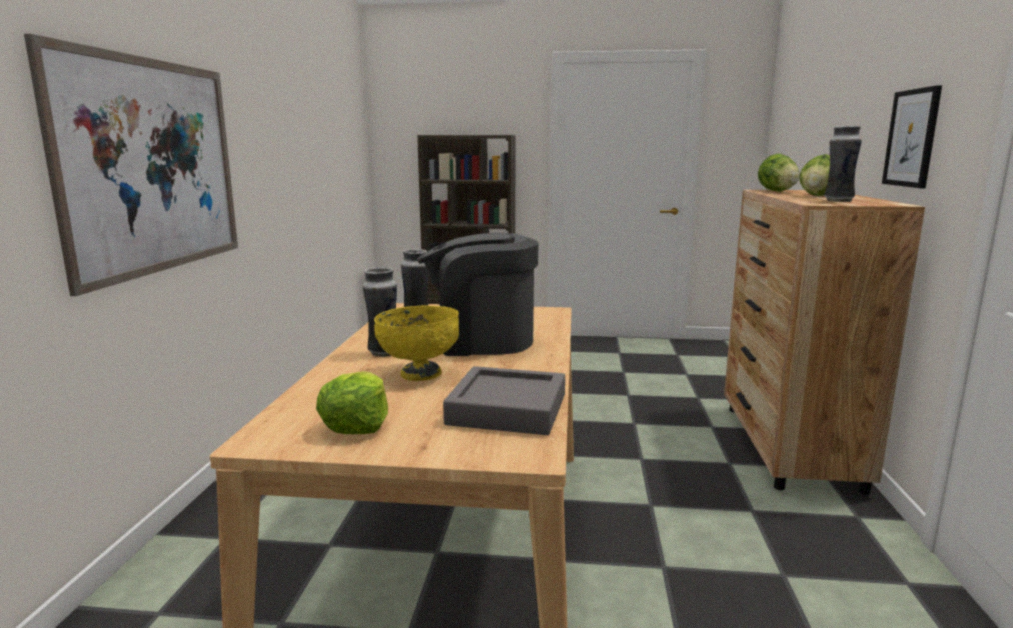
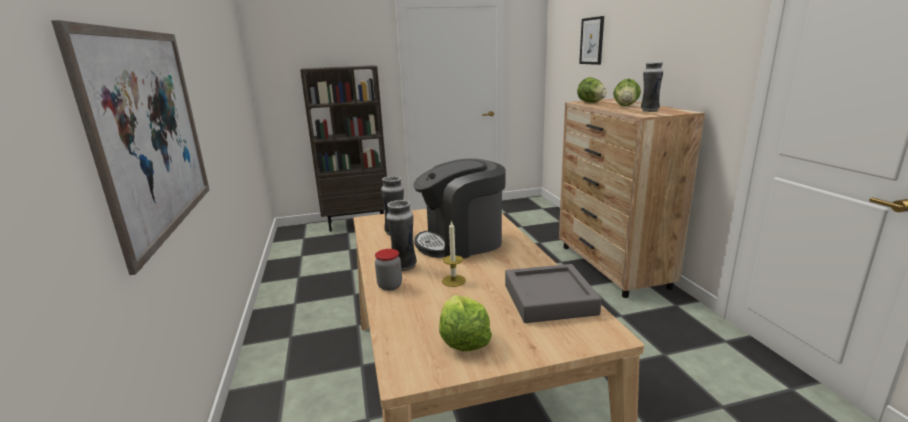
camera: 20 degrees left, 5 degrees up
(345, 367) = (390, 286): none -> jar
(420, 374) = (453, 280): yellow bowl -> candle
(912, 138) = (685, 68): picture -> picture (592, 41)

